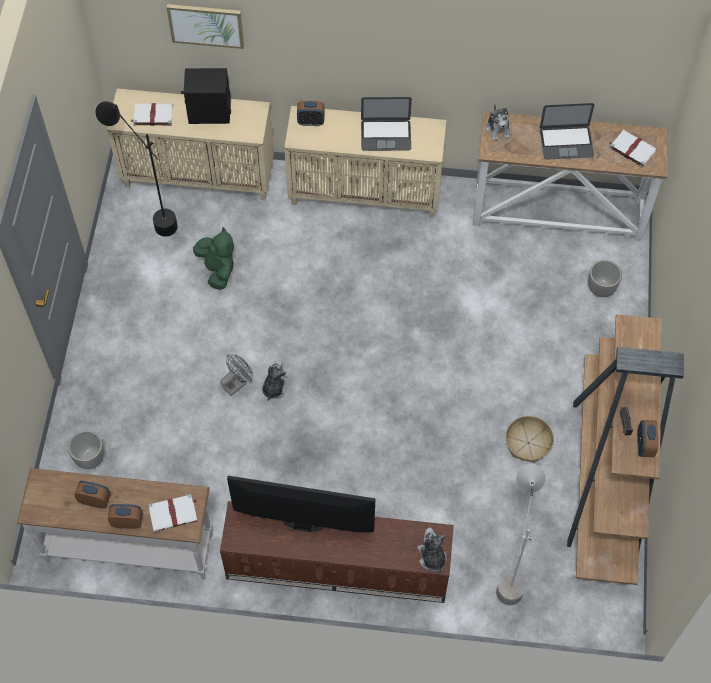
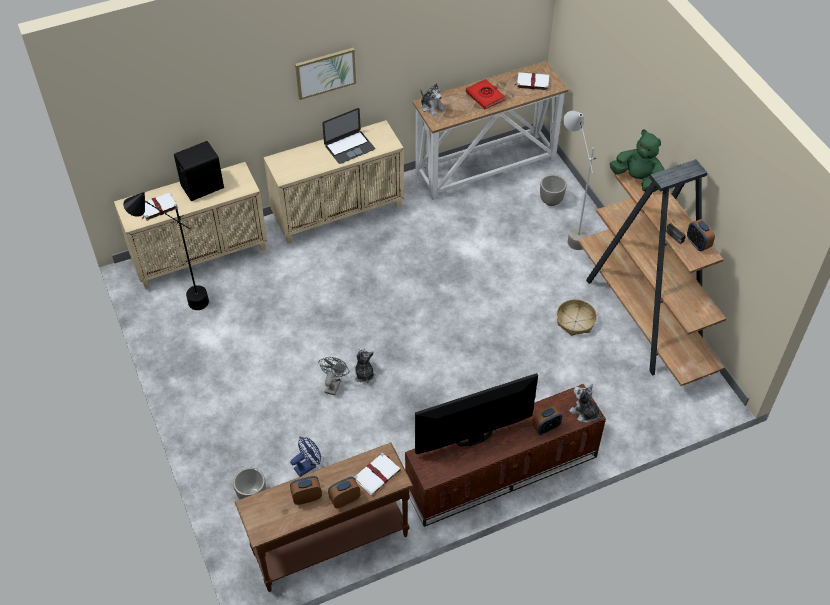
camera: 30 degrees left, 10 degrees down
(130, 546) = (330, 543): white console table -> brown console table
(159, 456) = (307, 466): none -> blue fan
(206, 25) = (183, 105): picture -> picture (325, 72)
(217, 269) = (261, 313): green plush toy -> green plush toy (637, 179)
(311, 122) = (286, 161): alarm clock -> alarm clock (546, 428)
(510, 571) = (626, 411): grey floor lamp -> grey floor lamp (568, 231)
(566, 142) = (485, 96): laptop -> red book

